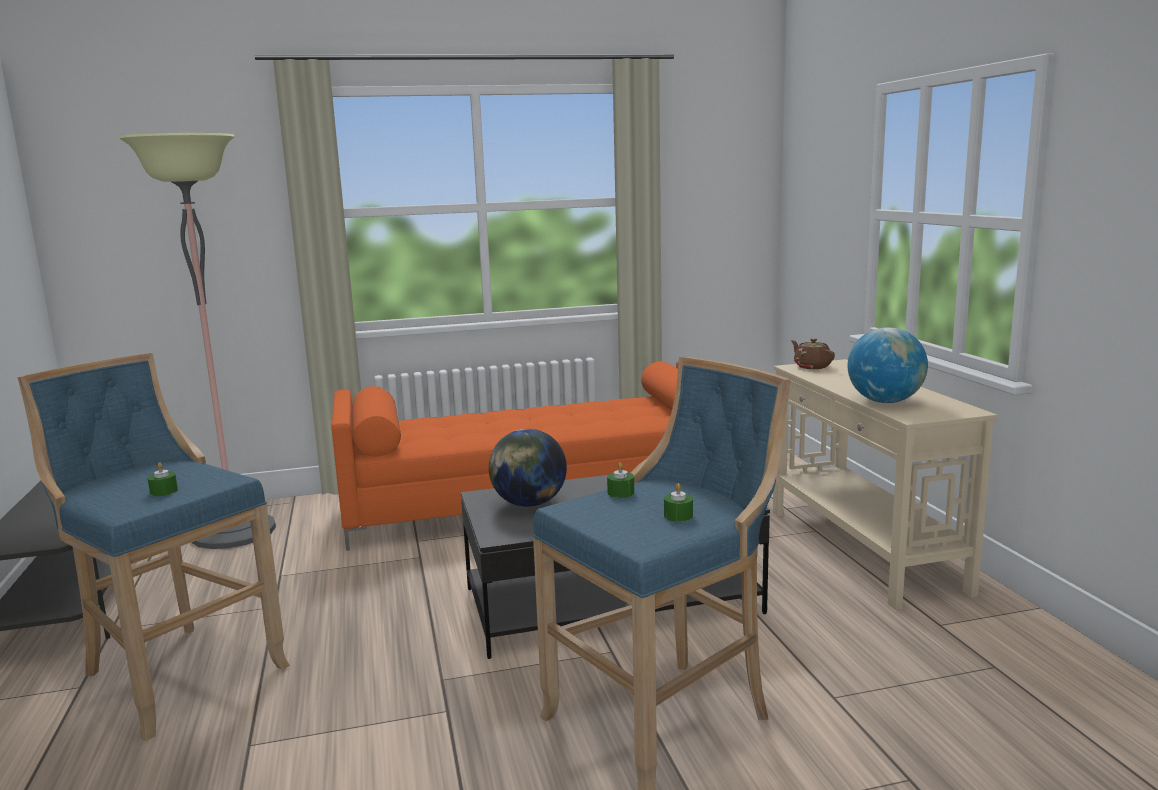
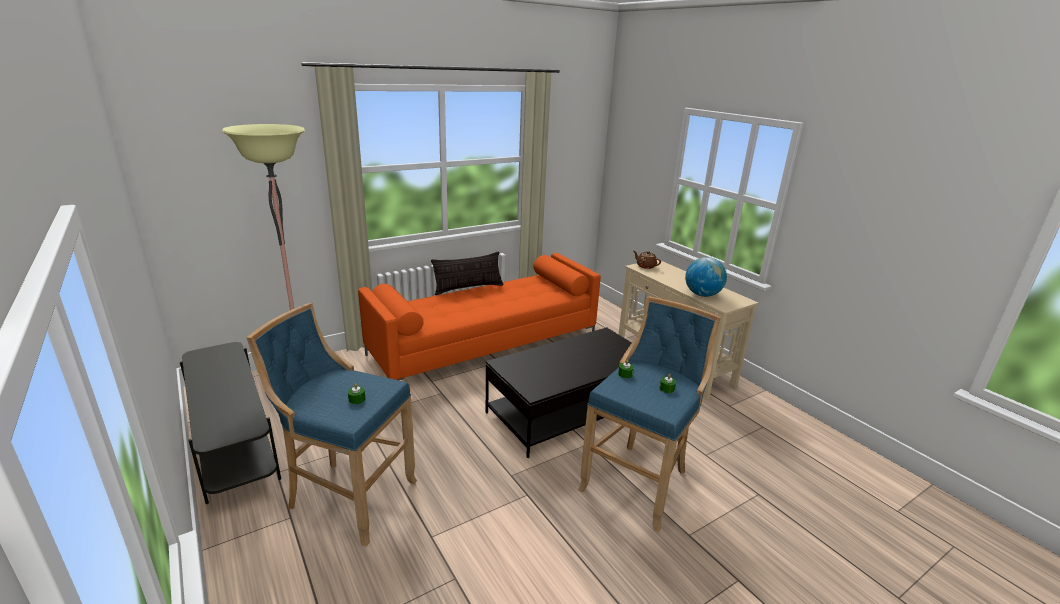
camera: 20 degrees left, 10 degrees up
(519, 407) = (468, 288): none -> pillow
(529, 504) = (532, 367): globe -> none

